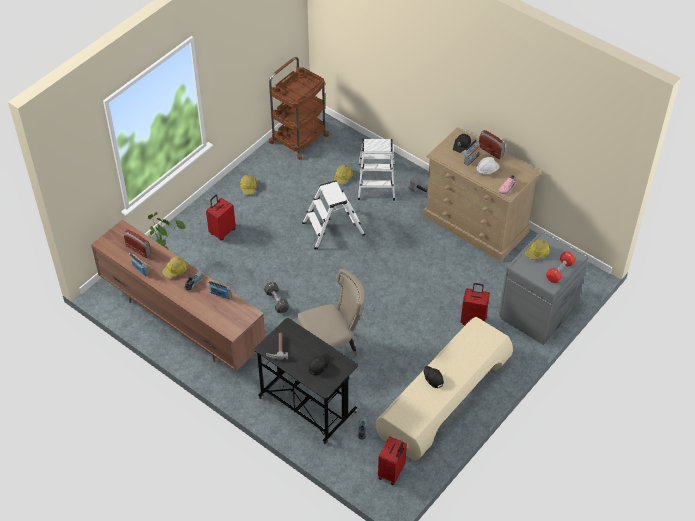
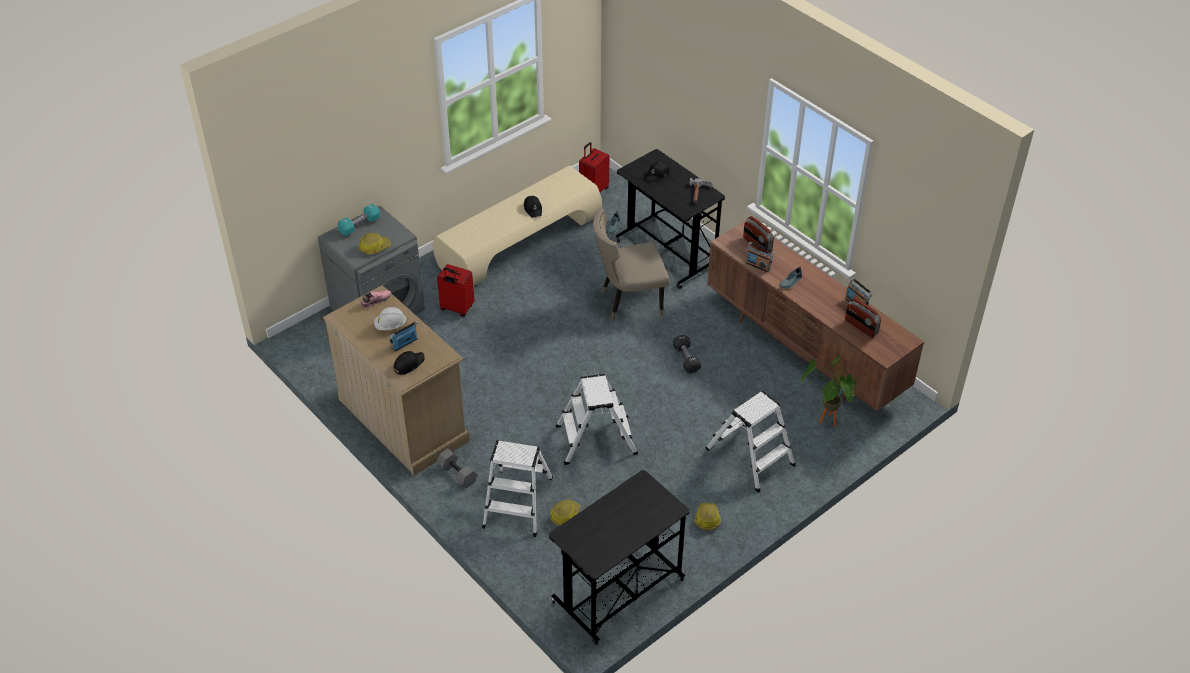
camera: 170 degrees left, 5 degrees down
(176, 270) = (812, 297): hard hat -> none
(222, 231) = (750, 457): red suitcase -> white step ladder
(299, 139) = (618, 591): brown cart -> black desk
(491, 151) = (372, 350): radio -> radio (757, 245)
(559, 271) = (360, 225): red dumbbell -> turquoise dumbbell

